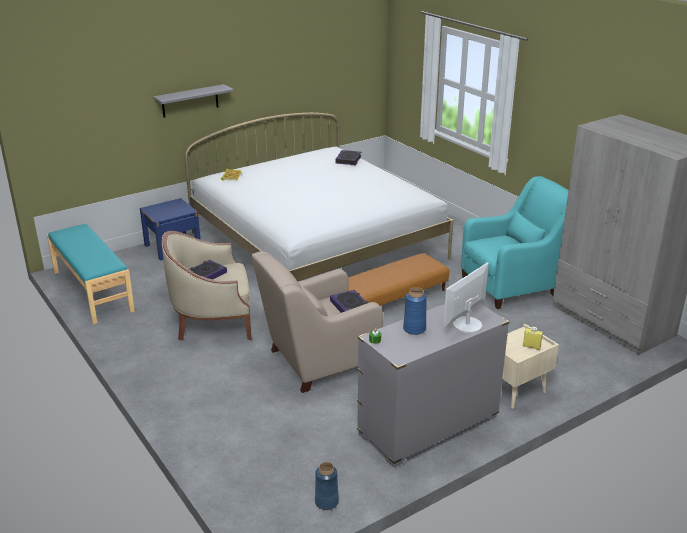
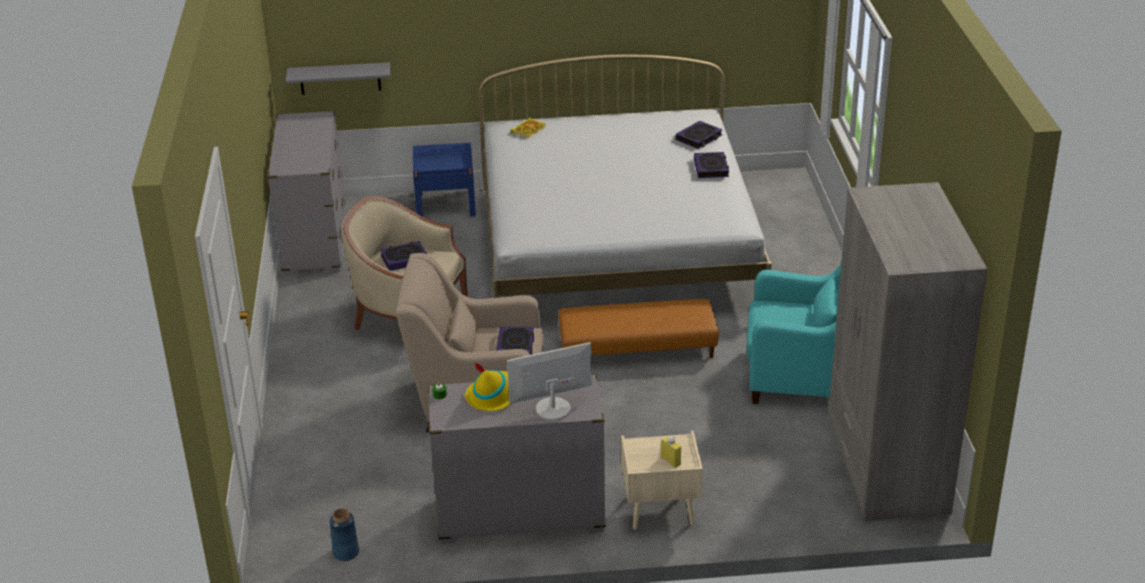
camera: 30 degrees right, 5 degrees up
(92, 291) = (315, 240): turquoise bench -> grey dresser
(190, 101) = (492, 21): grey shelf -> grey shelf (340, 78)
(375, 173) = (711, 168): none -> book
(414, 328) = (493, 395): blue vase -> yellow hat

